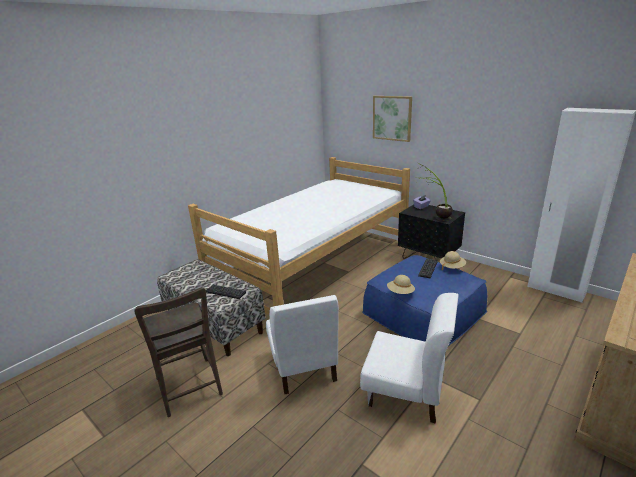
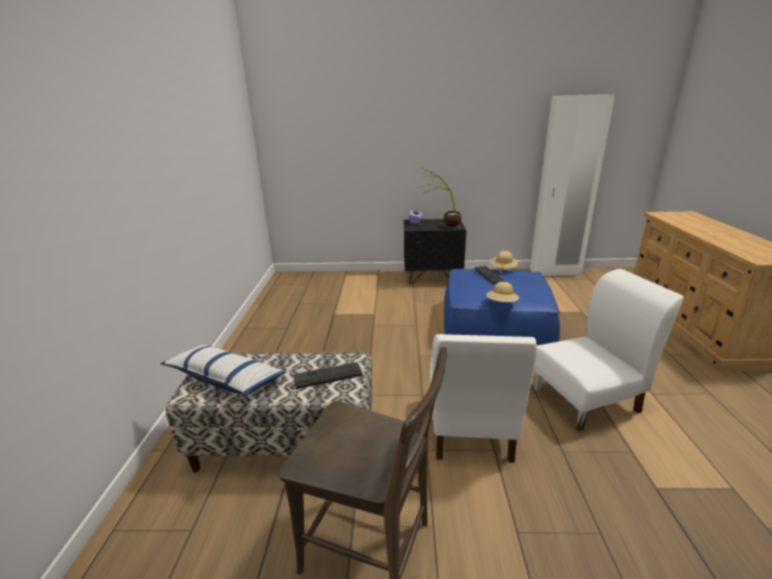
camera: 40 degrees left, 0 degrees up
(189, 275) = (226, 379): none -> pillow
(304, 367) = (471, 430): white chair -> white chair turned 60 degrees clockwise
(314, 265) = (326, 320): bed -> none
(392, 118) = (363, 123): picture -> none

